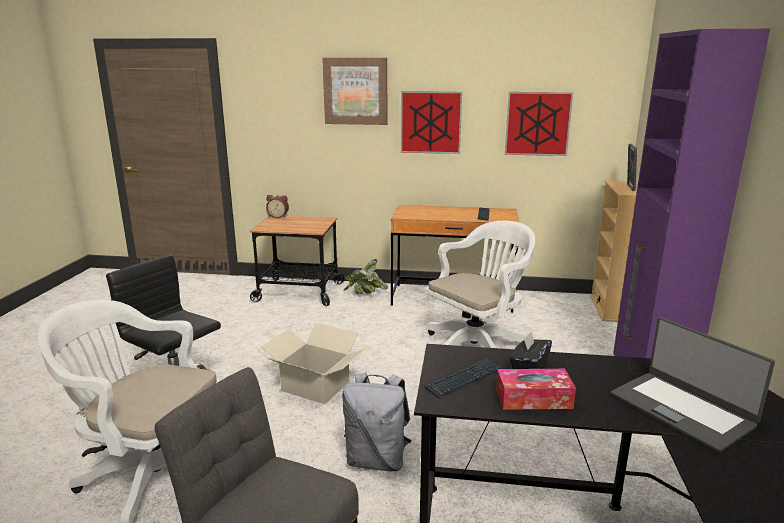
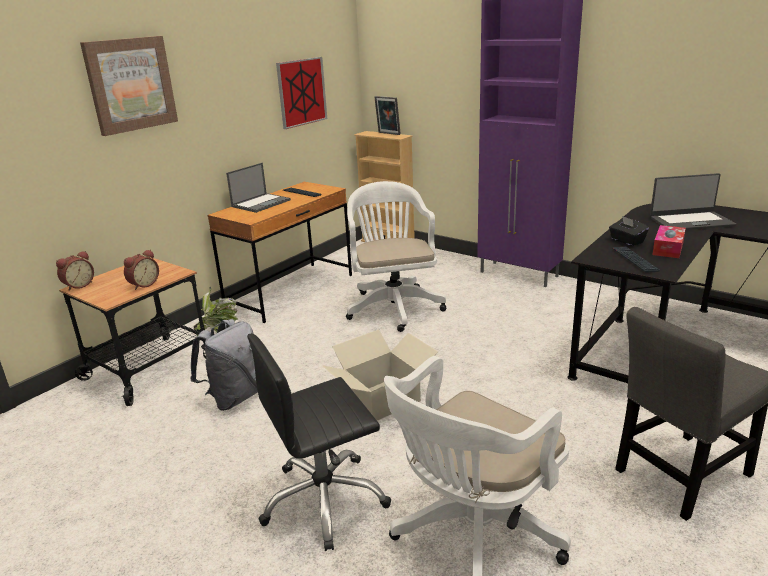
camera: 60 degrees left, 5 degrees up
(291, 228) = (143, 284): none -> alarm clock
(377, 460) = (524, 392): grey backpack -> grey backpack (234, 398)
(430, 122) = (217, 109): picture -> none
(441, 210) = (261, 203): none -> laptop

